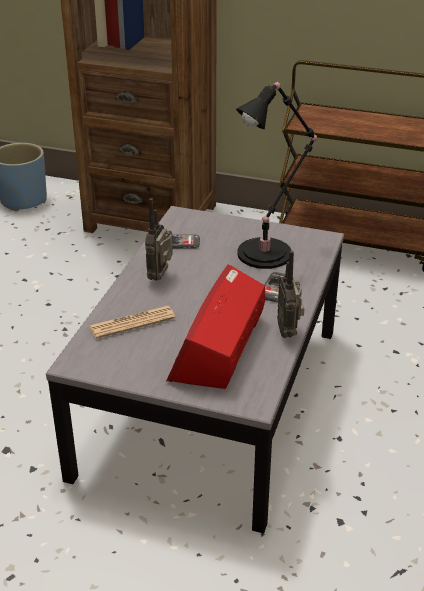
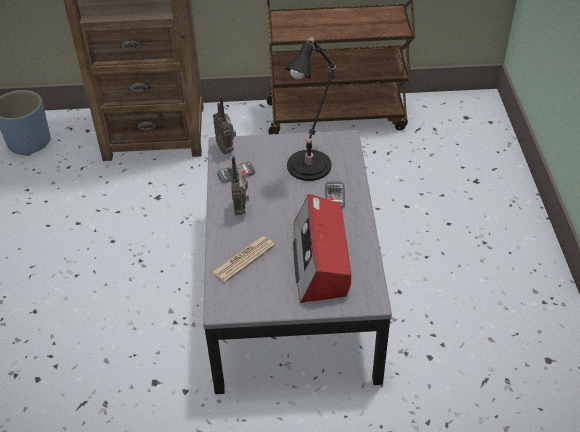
camera: 20 degrees left, 10 degrees up
(288, 332) = (364, 232): radio -> radio (226, 149)

